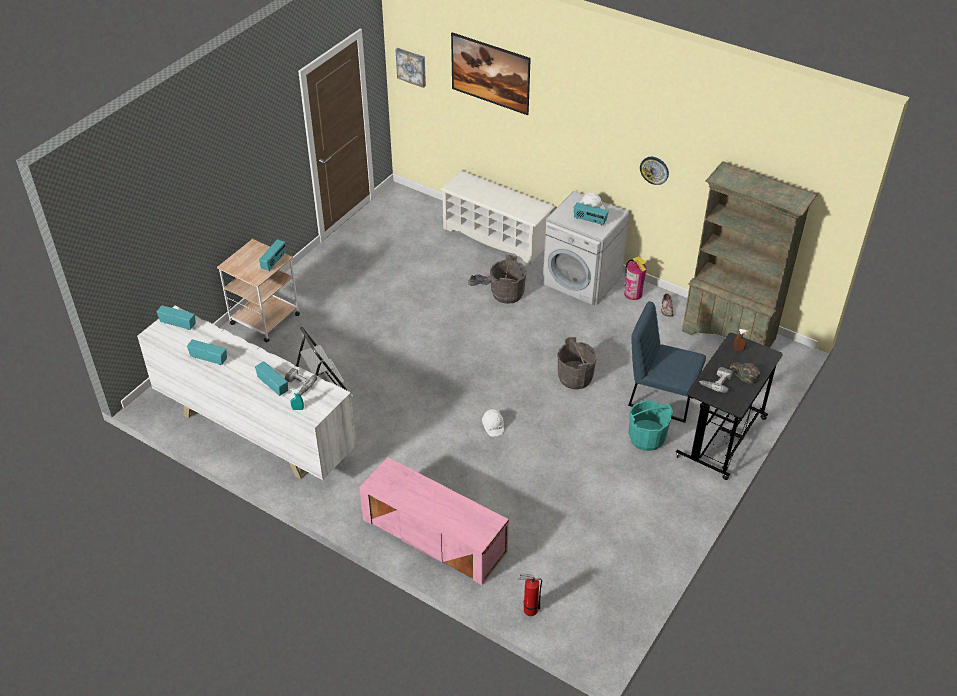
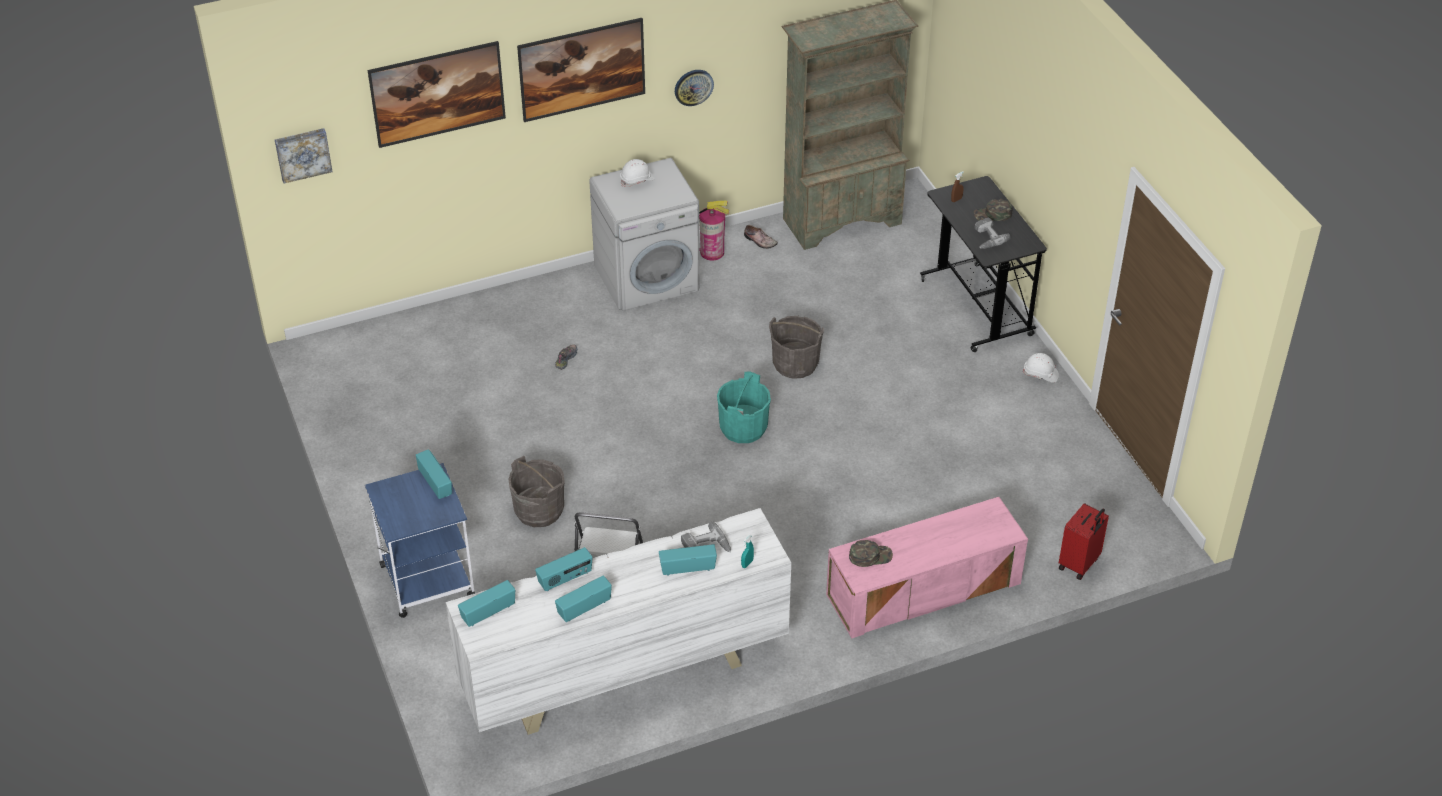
camera: 55 degrees left, 0 degrees up
(265, 318) = (427, 579): beige cart -> blue cart
(397, 479) = (870, 556): none -> green cap
(492, 426) = (807, 464): white hard hat -> white hard hat (1040, 374)
(496, 237) = (500, 305): white shoe rack -> none
(507, 293) = (608, 346): grey bucket -> grey bucket (539, 510)
(528, 610) = (1079, 564): fire extinguisher -> red suitcase
(580, 124) = (583, 88): none -> picture
(590, 220) = (656, 192): radio -> radio (565, 579)
(646, 438) = (929, 358): turquoise bucket -> turquoise bucket (743, 428)
(661, 396) = (882, 316): blue chair -> none

